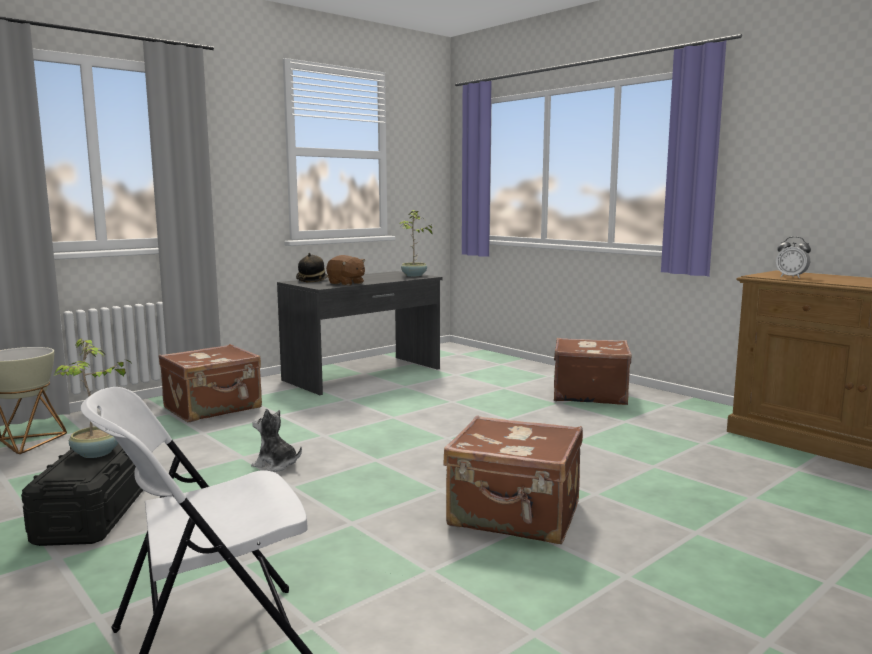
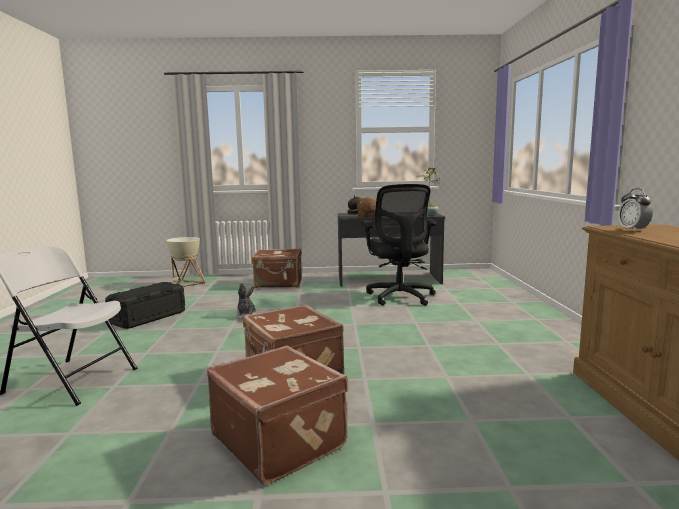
camera: 40 degrees right, 0 degrees up
(97, 453) = (152, 288): potted plant -> none
(421, 393) = (398, 296): none -> black office chair
(589, 395) = (513, 320): brown suitcase -> brown suitcase (280, 440)

